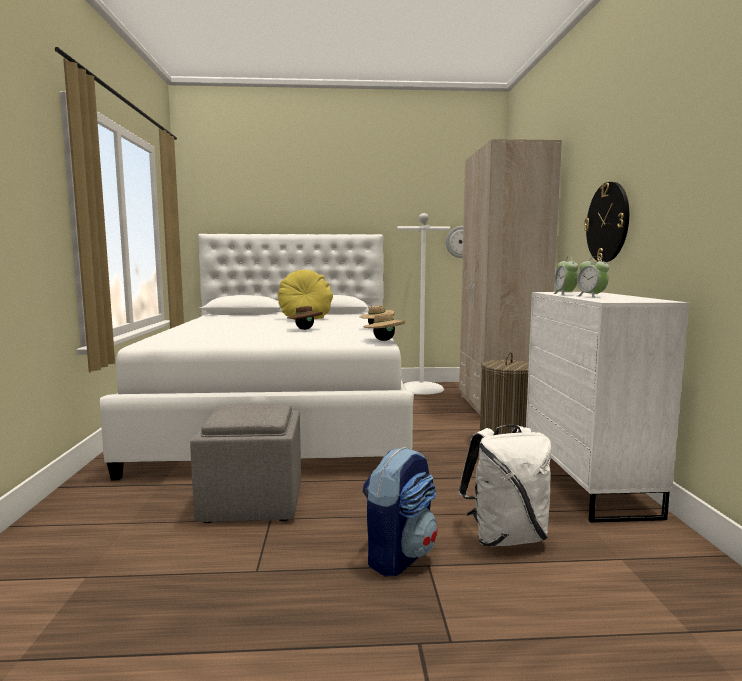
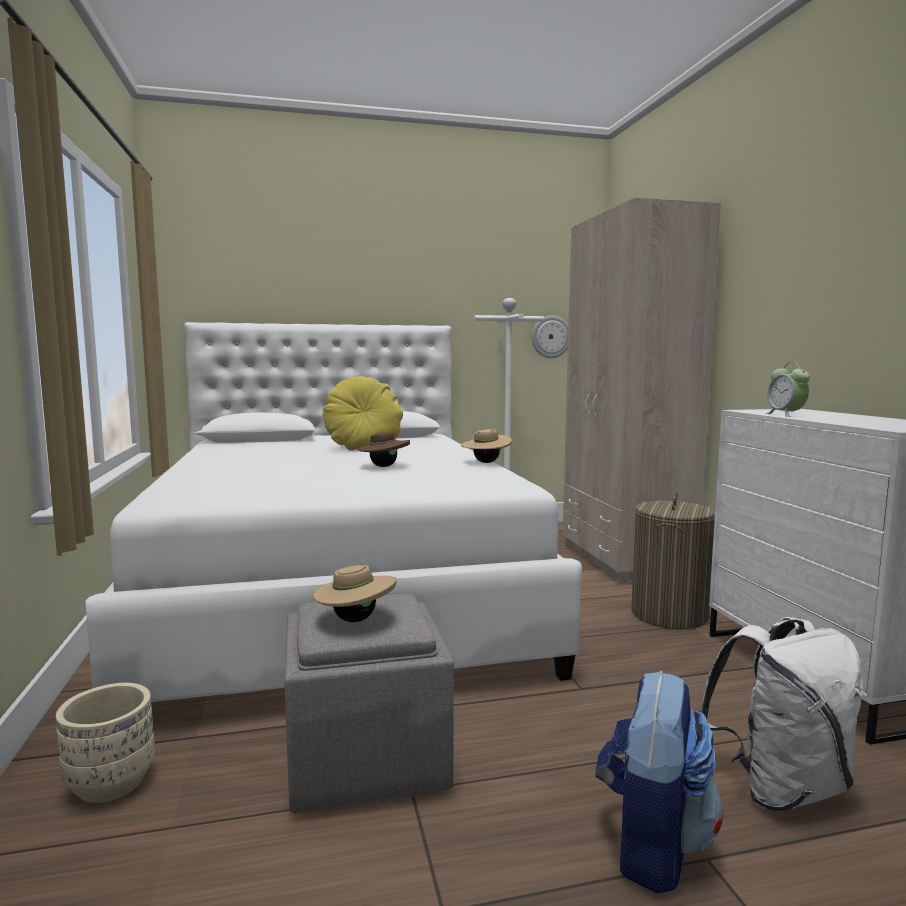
camera: 10 degrees left, 0 degrees up
(105, 501) = (111, 783): none -> beige planter
(384, 340) = (526, 484): beige hat -> beige hat (355, 619)
(591, 296) = (837, 419): alarm clock -> none
(608, 222) = (815, 315): wall clock -> none

